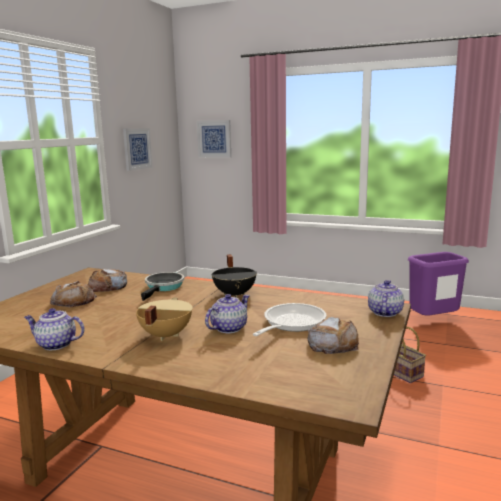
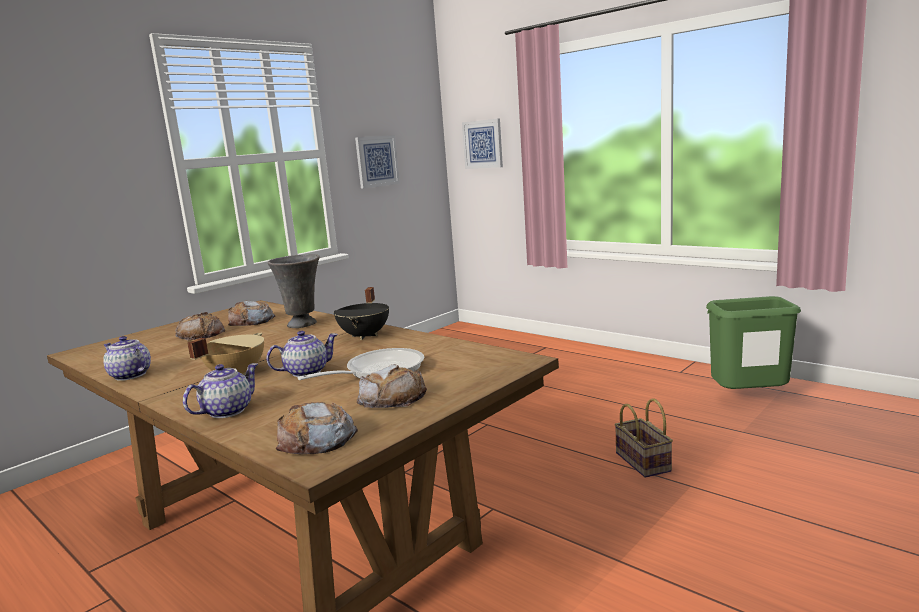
camera: 20 degrees right, 0 degrees up
(164, 287) = (303, 324): frying pan -> grey vase
(323, 384) = (316, 439): none -> bread
(384, 312) = (506, 367): teapot -> teapot (226, 411)
(433, 322) = (748, 400): purple trash can -> green trash can

